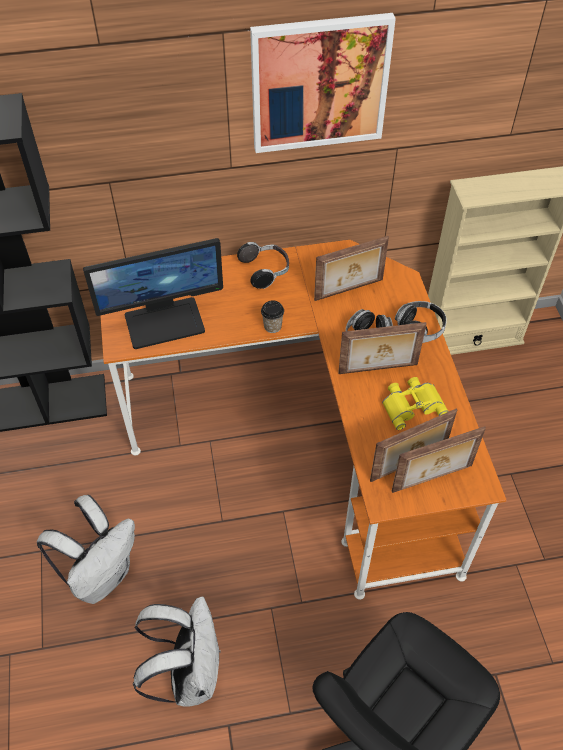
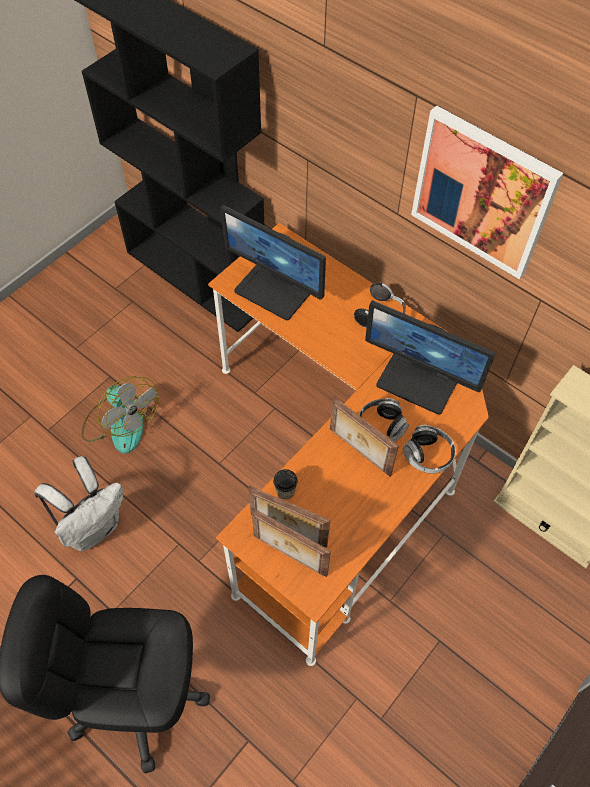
camera: 50 degrees right, 5 degrees up
(102, 575) = (120, 423): white backpack -> fan
(272, 326) = (333, 357): cup -> cup (285, 491)
(349, 290) = (418, 382): picture frame -> monitor
(411, 404) = (347, 497): yellow binoculars -> none

